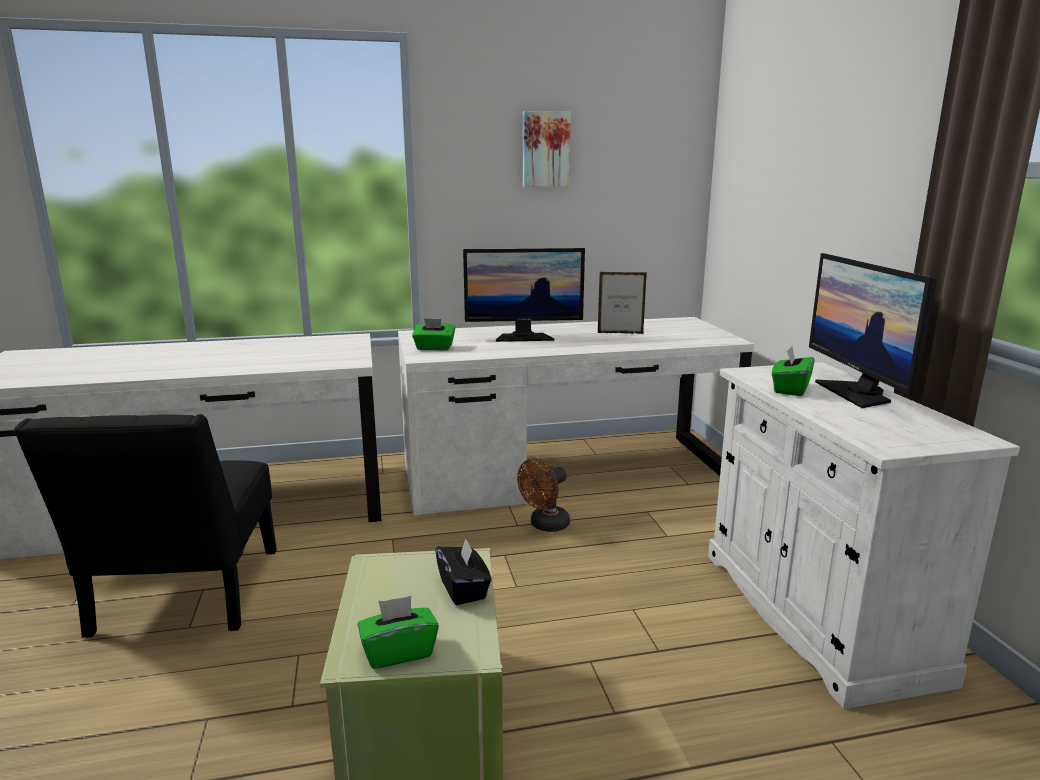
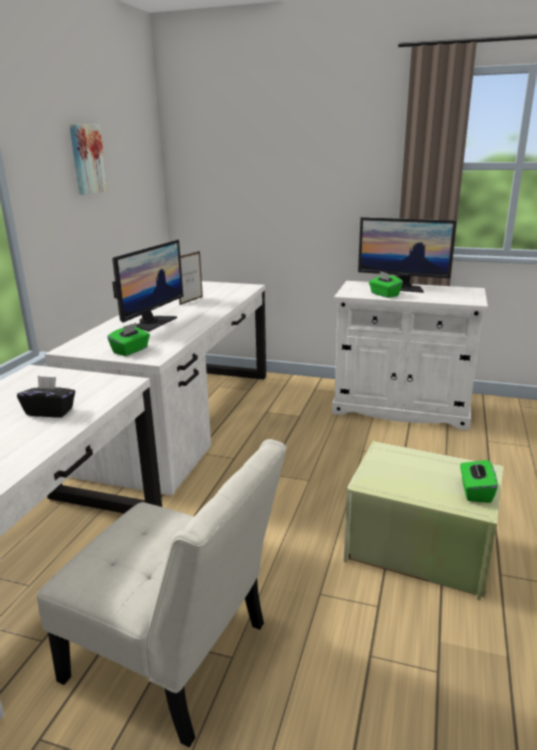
camera: 60 degrees left, 5 degrees up
(184, 597) = (176, 657): black chair -> white chair
(463, 589) = (417, 458): black tissue box -> black tissue box (50, 412)
(545, 526) = (246, 448): brown fan -> none

